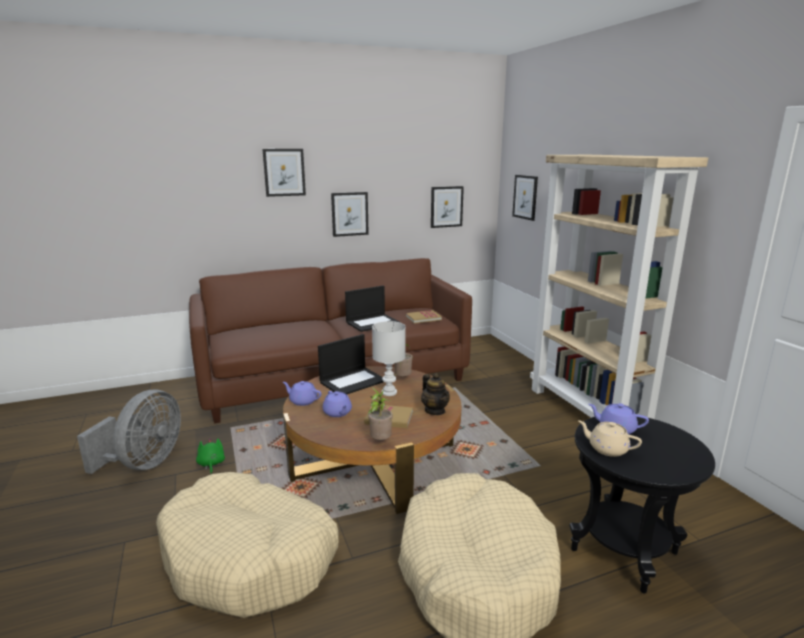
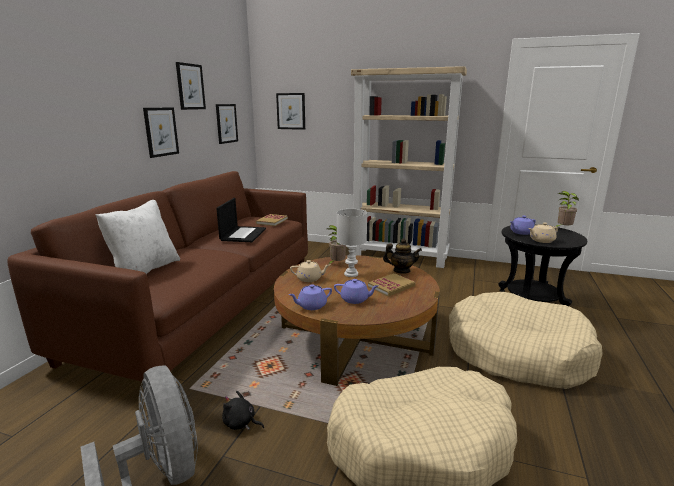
camera: 50 degrees left, 0 degrees up
(211, 464) = (241, 423): green plush toy -> black plush toy
(261, 328) = (144, 270): none -> white pillow
(284, 172) = (95, 80): picture -> picture (190, 86)
(353, 381) = (310, 279): laptop -> beige teapot
(380, 441) = (422, 299): potted plant -> potted plant (562, 229)

